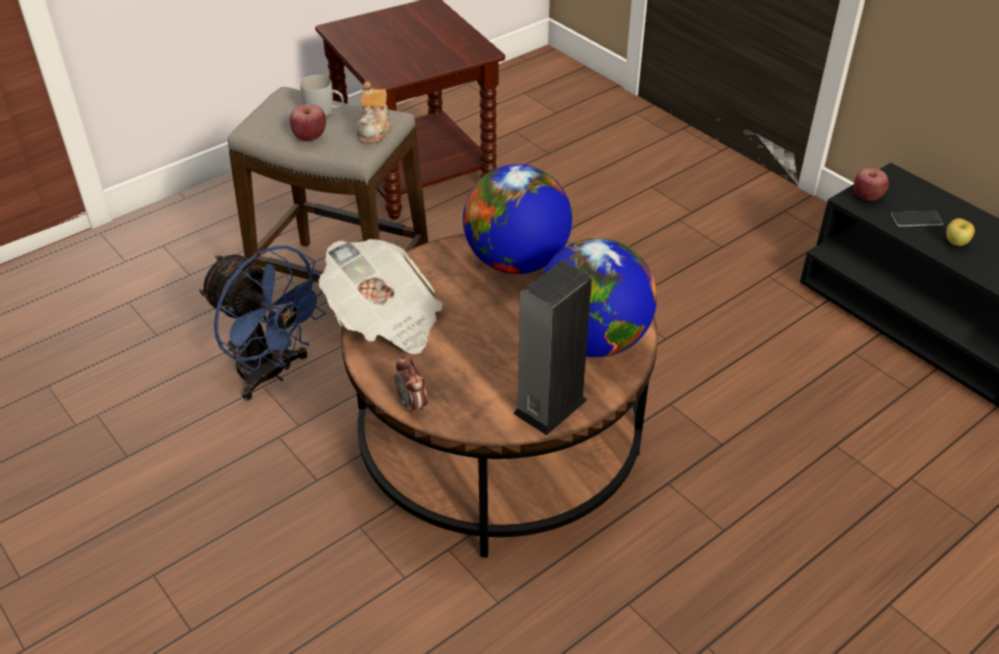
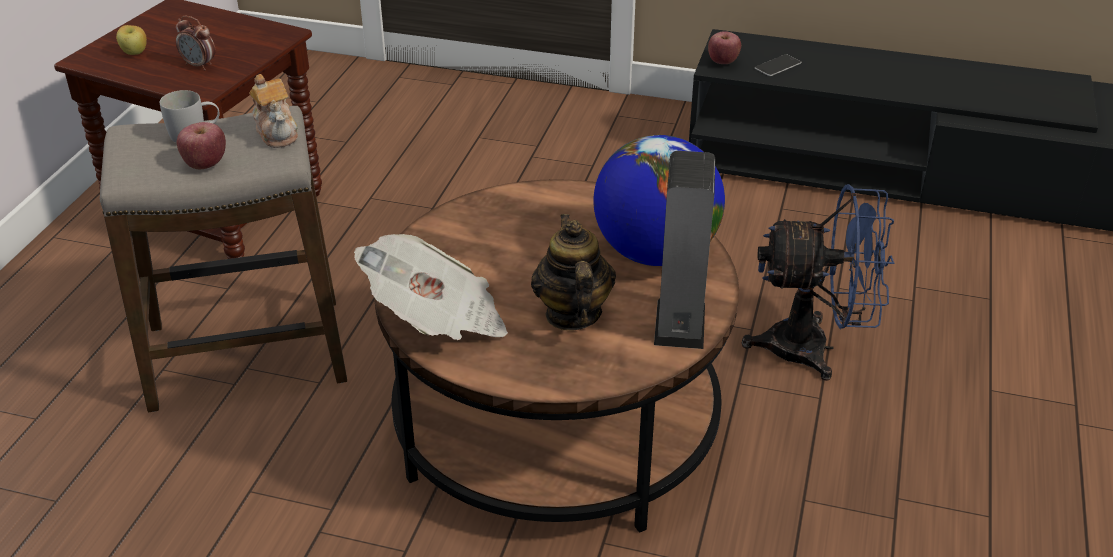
camera: 35 degrees left, 5 degrees down
(272, 374) = (247, 474): blue fan -> blue fan (814, 348)
(412, 405) = (552, 382): alarm clock -> alarm clock (199, 65)
(480, 360) = (572, 314): none -> teapot
(516, 261) = (510, 215): globe -> none
(956, 243) = (825, 73): apple -> apple (135, 53)

